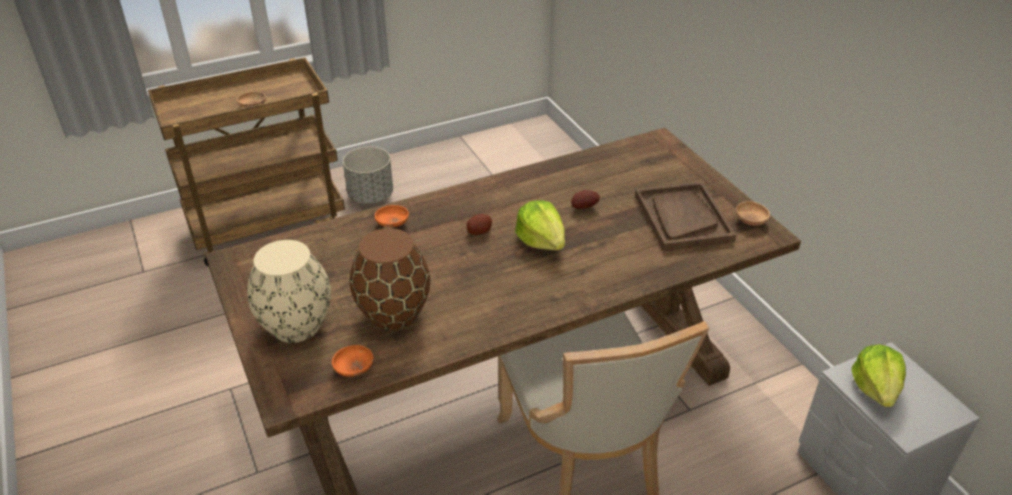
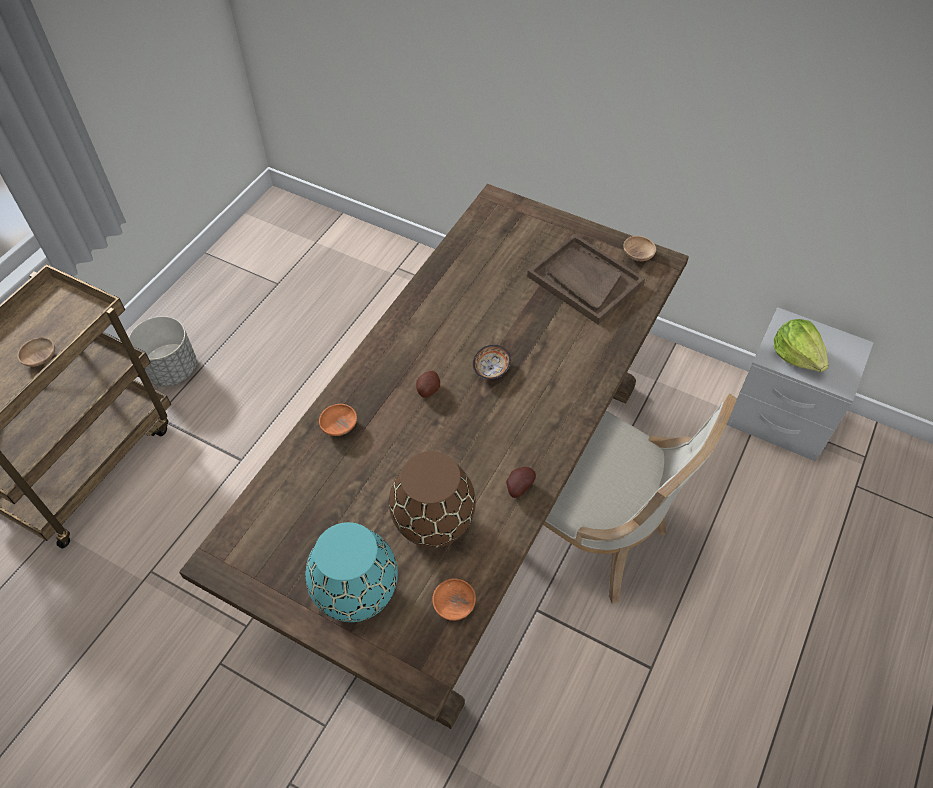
camera: 35 degrees left, 15 degrees up
(297, 325) = (358, 593): beige vase -> turquoise vase
(541, 240) = (491, 369): lettuce -> bowl
(584, 207) = (495, 311): potato -> potato (518, 486)

